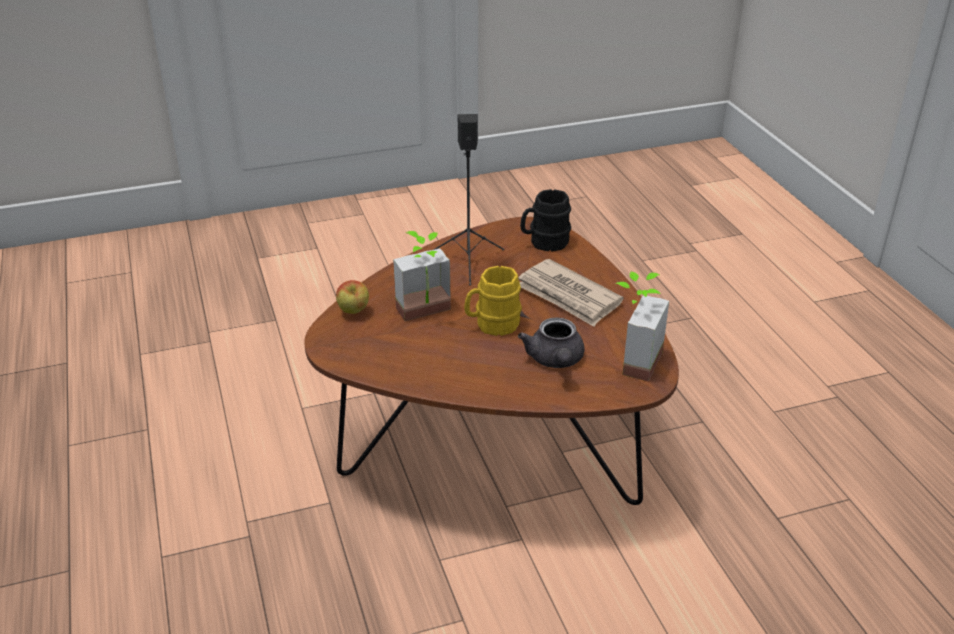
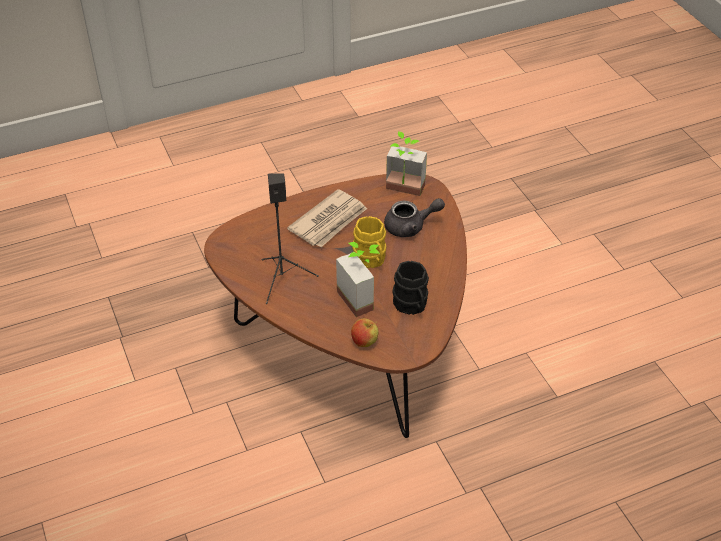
camera: 95 degrees left, 10 degrees up
(544, 242) = (250, 235): black mug -> black mug (412, 306)

